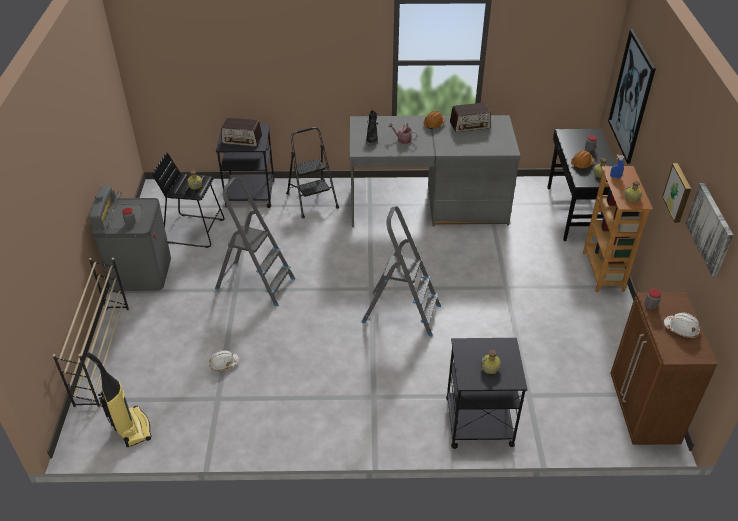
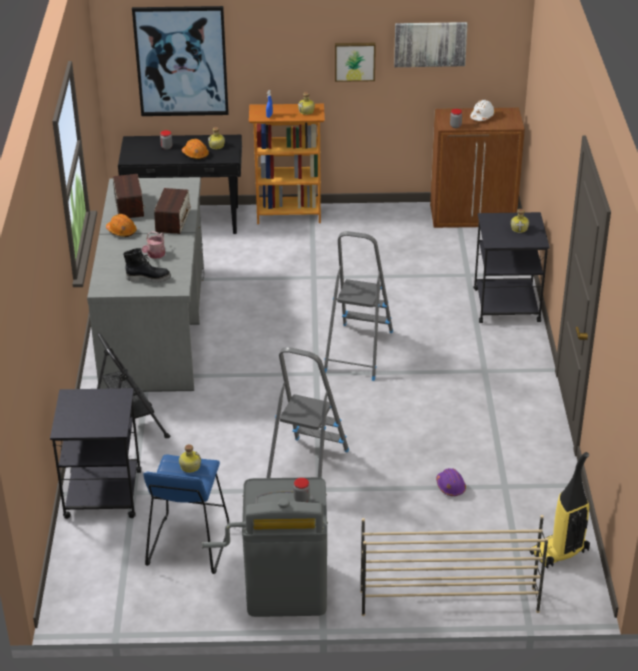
camera: 90 degrees left, 5 degrees down
(194, 230) = (188, 545): black stool -> blue stool
(223, 363) = (450, 487): white hard hat -> purple hard hat
(242, 140) = (100, 412): radio -> radio (173, 220)

